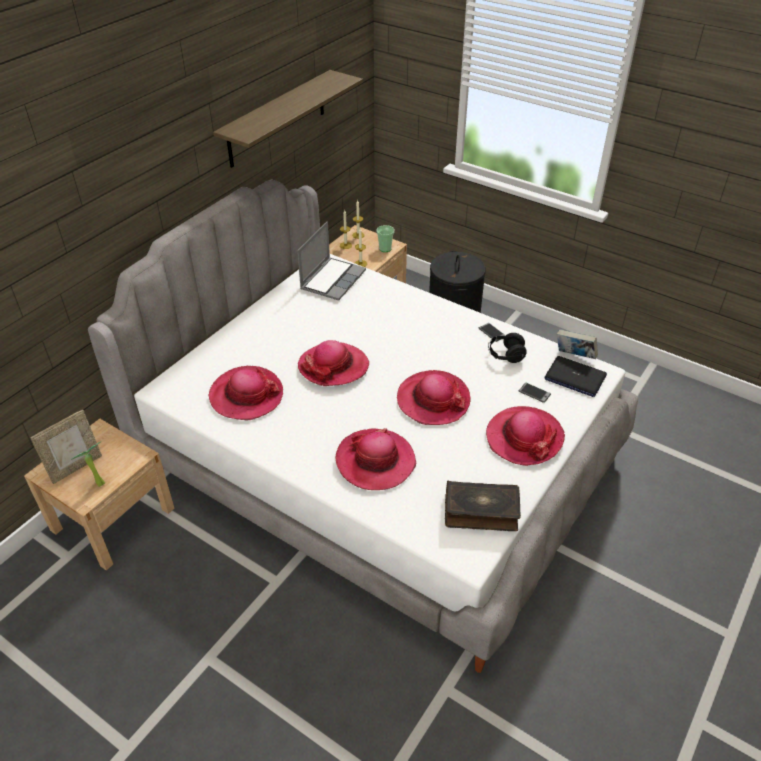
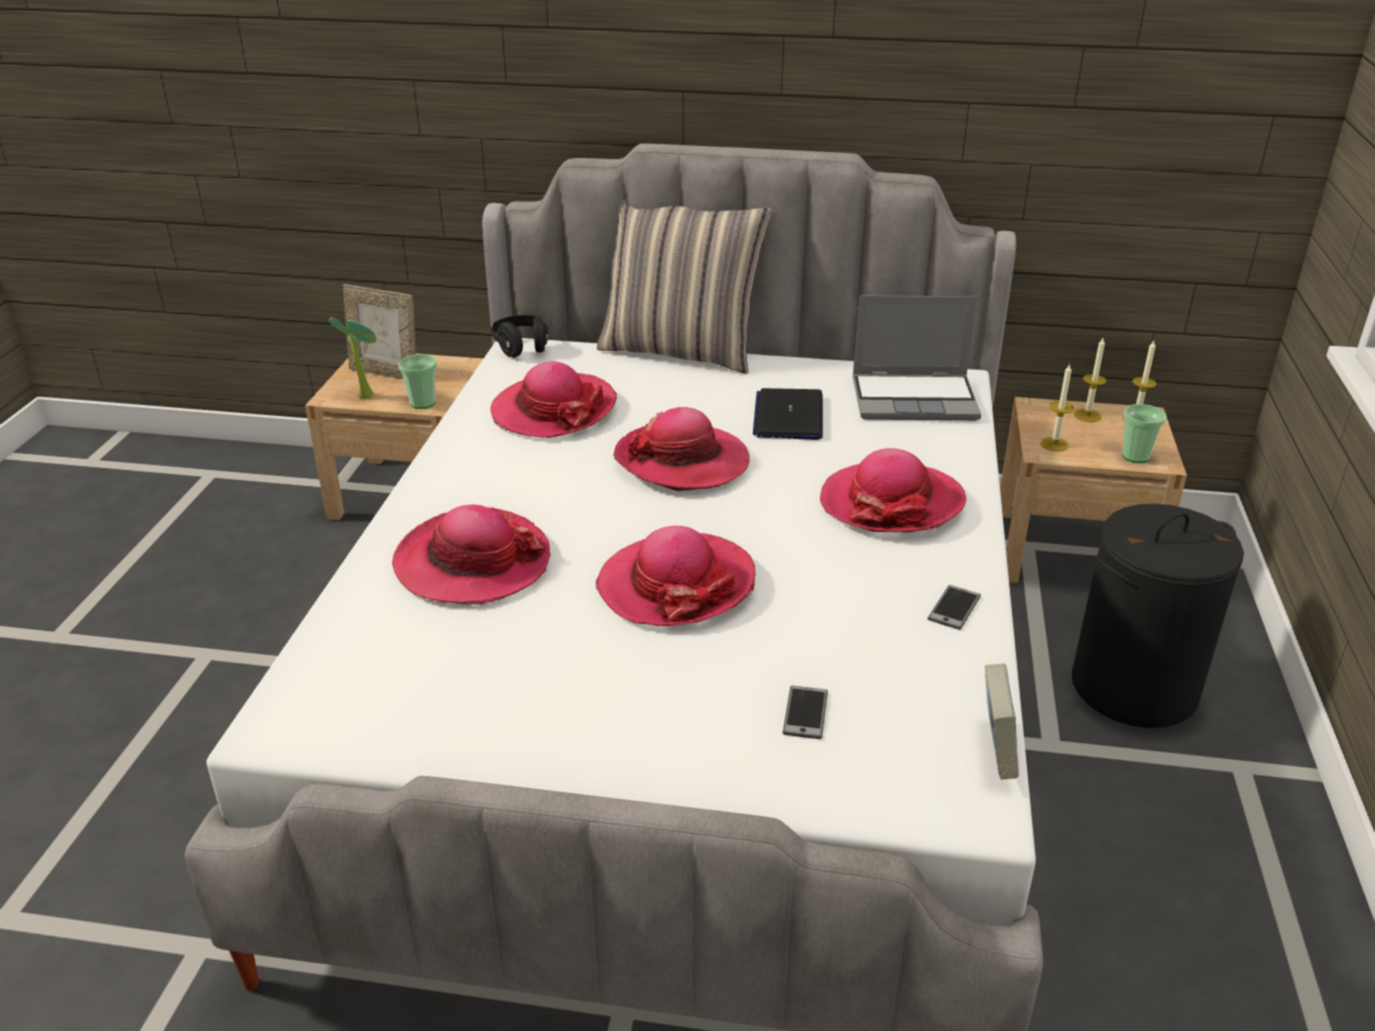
camera: 65 degrees right, 10 degrees down
(134, 458) = (422, 403): none -> cup
(221, 332) = (681, 351): none -> pillow
(277, 119) = (996, 75): shelf -> none
(481, 512) = (396, 713): book -> none
(505, 355) = (894, 644): black headphones -> black headphones (521, 348)
(524, 437) = (647, 728): hat -> hat (891, 503)
(574, 377) = (915, 767): laptop -> laptop (788, 416)

